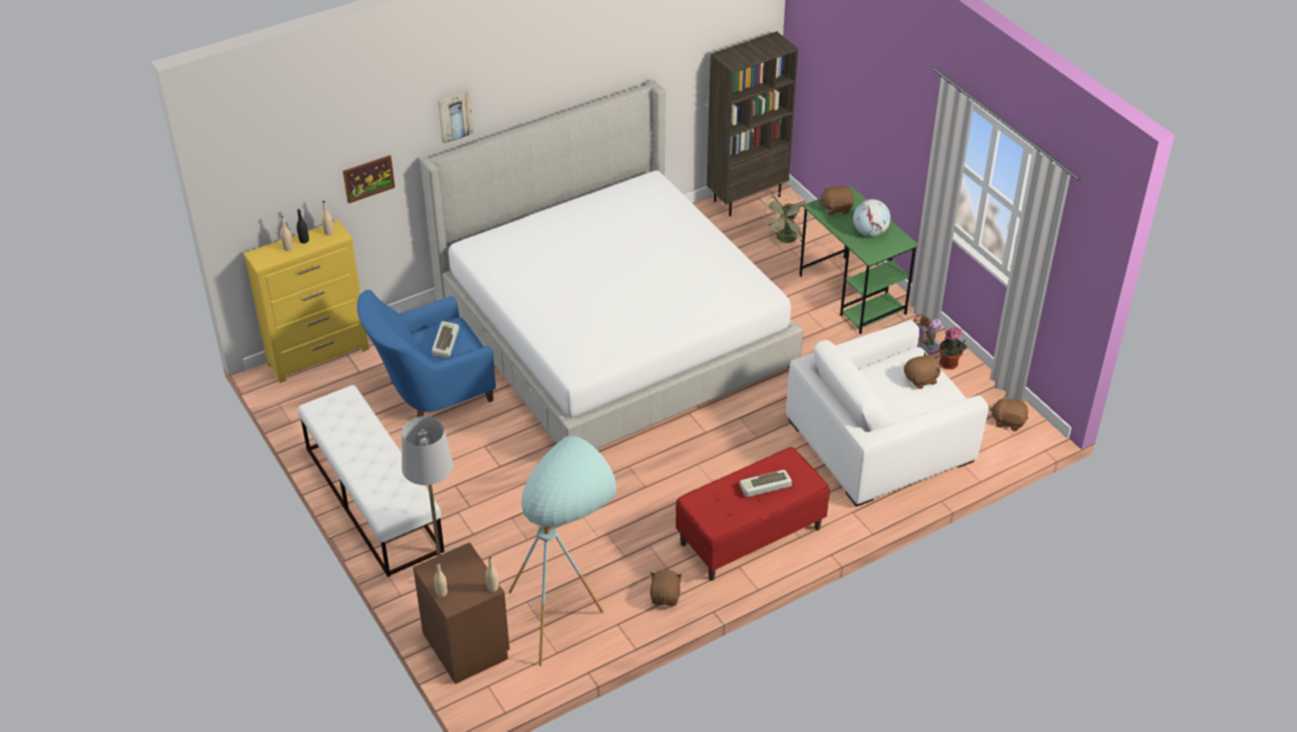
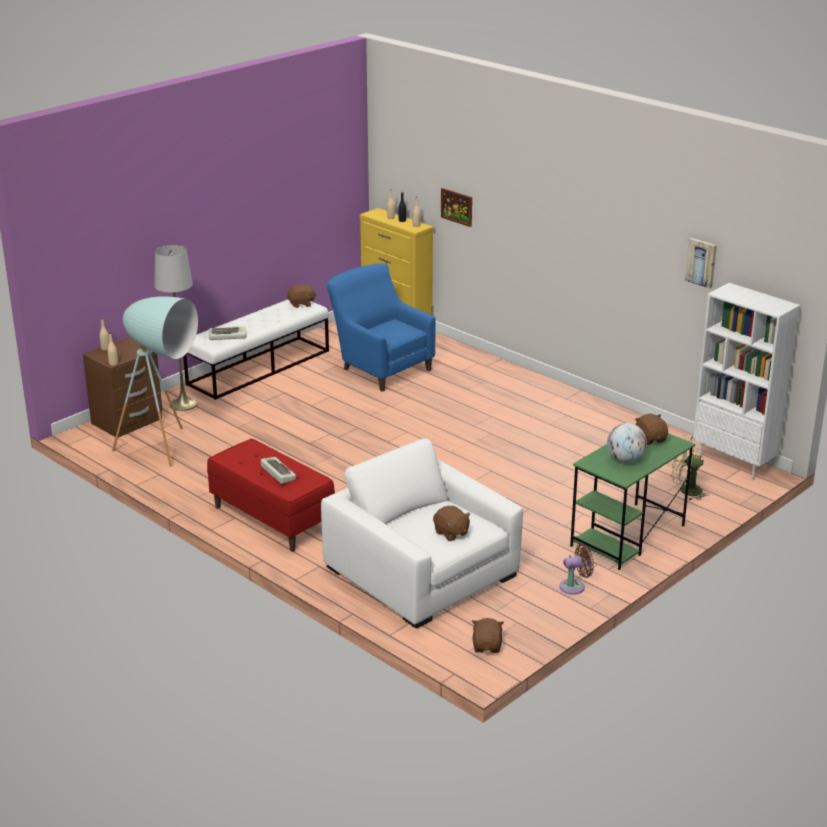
camera: 75 degrees right, 15 degrees down
(444, 342) = (388, 328): keyboard -> keyboard (228, 336)
(454, 116) = (518, 195): picture -> picture (701, 262)
(614, 334) = (491, 427): bed -> none
(665, 596) = (193, 490): brown plush toy -> brown plush toy (301, 304)
(747, 198) = (734, 463): brown bookcase -> white bookcase
(927, 347) = (575, 586): brown fan -> brown fan turned 120 degrees clockwise
(950, 364) = (556, 603): potted plant -> none

